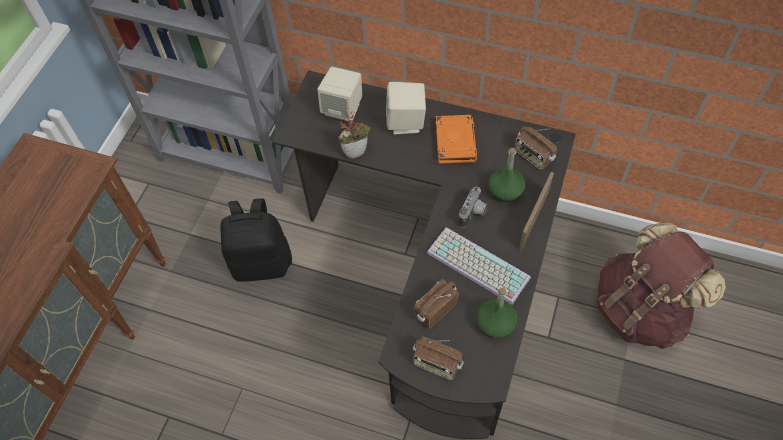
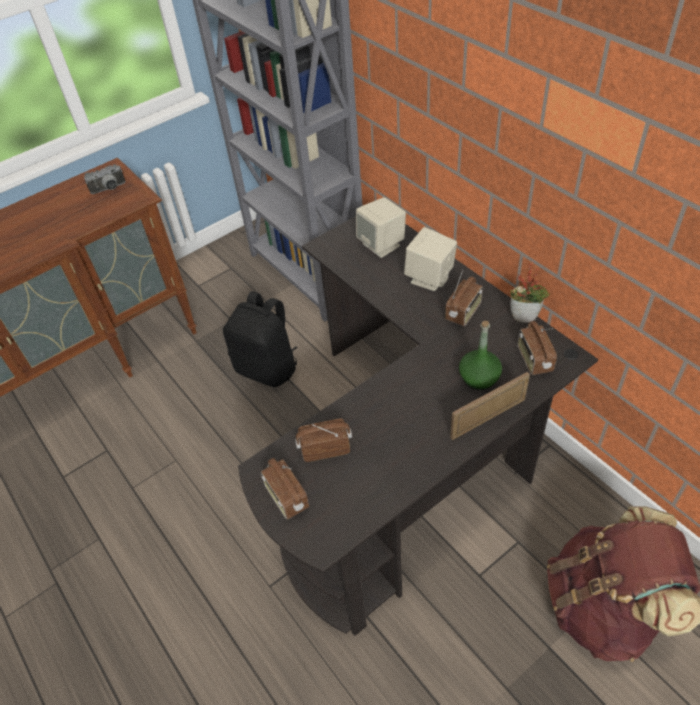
camera: 35 degrees right, 10 degrees down
(356, 151) = (365, 282): potted plant -> potted plant (525, 316)
(455, 141) = (463, 313): orange book -> radio
(474, 214) = (431, 383): camera -> camera (109, 189)
(475, 266) = (395, 430): keyboard -> none
(495, 324) = (371, 493): green bottle -> none

